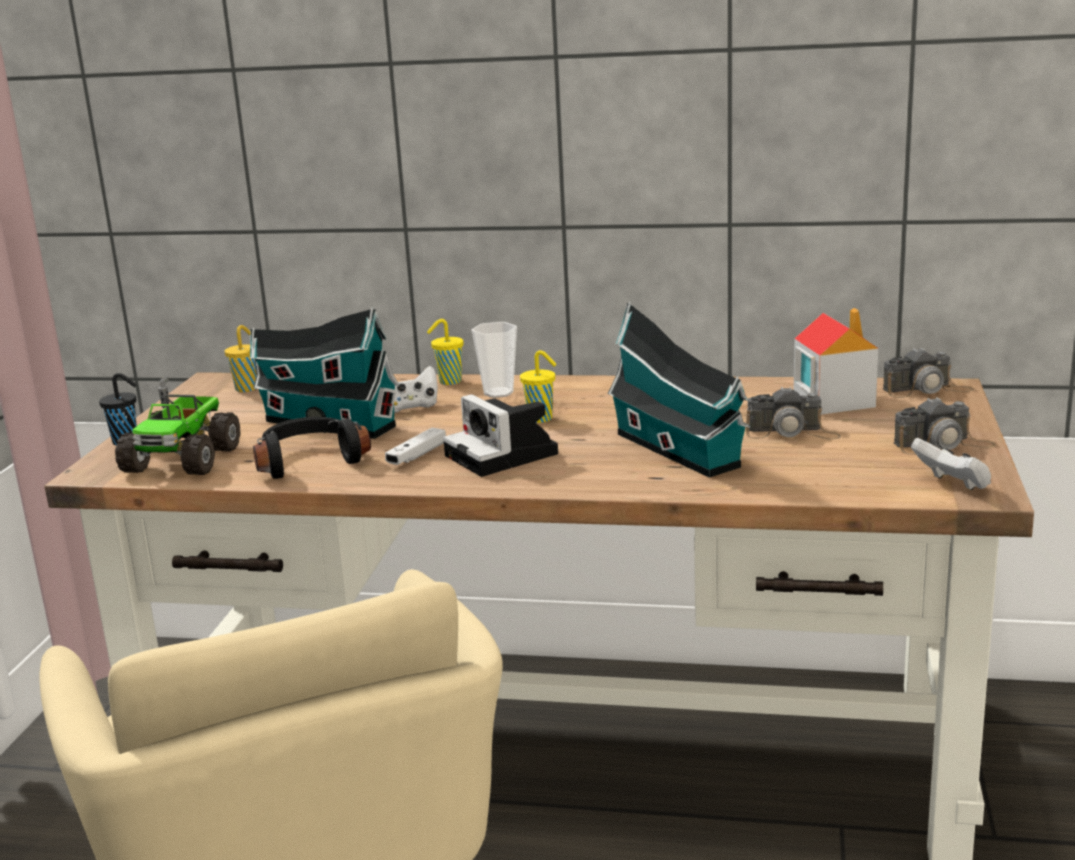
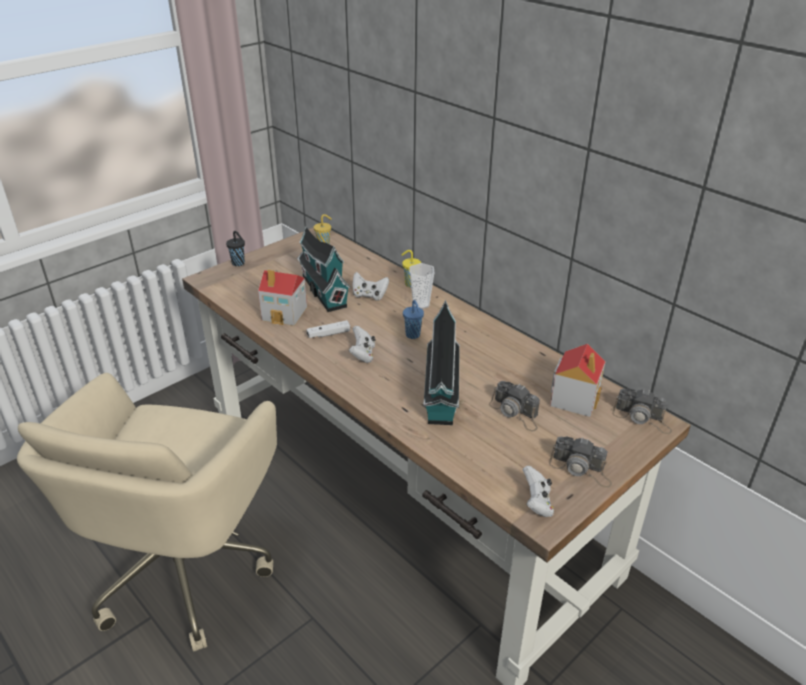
camera: 35 degrees right, 15 degrees up
(184, 459) = (243, 287): toy truck -> none
(309, 460) = (285, 314): black headphones -> toy house
(505, 456) = (363, 354): camera -> white game controller
(541, 419) = (413, 335): yellow cup -> blue cup

